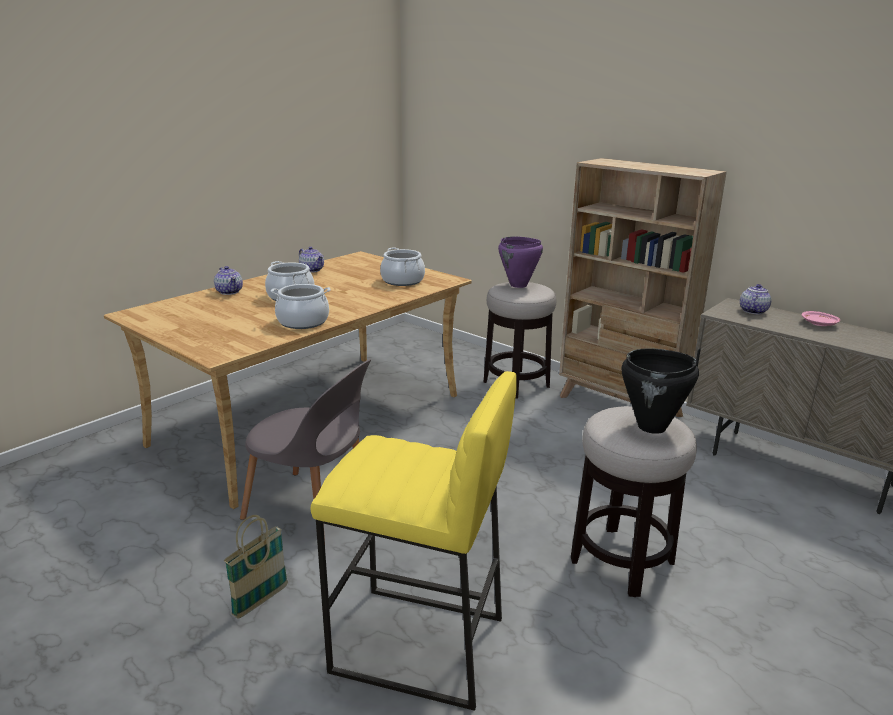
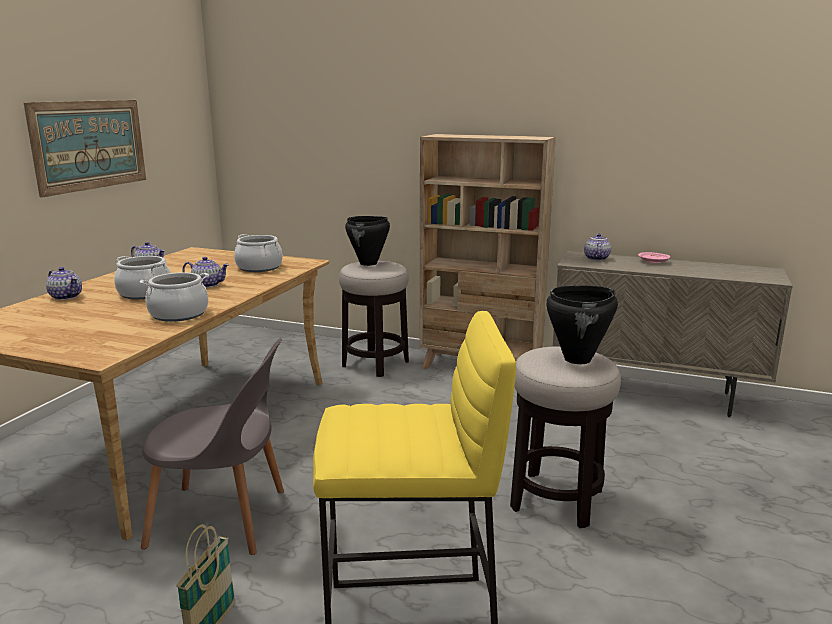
camera: 20 degrees left, 5 degrees down
(276, 153) = (90, 145): none -> picture
(346, 294) = (207, 285): none -> teapot
(518, 285) = (368, 263): purple cooking pot -> black cooking pot

